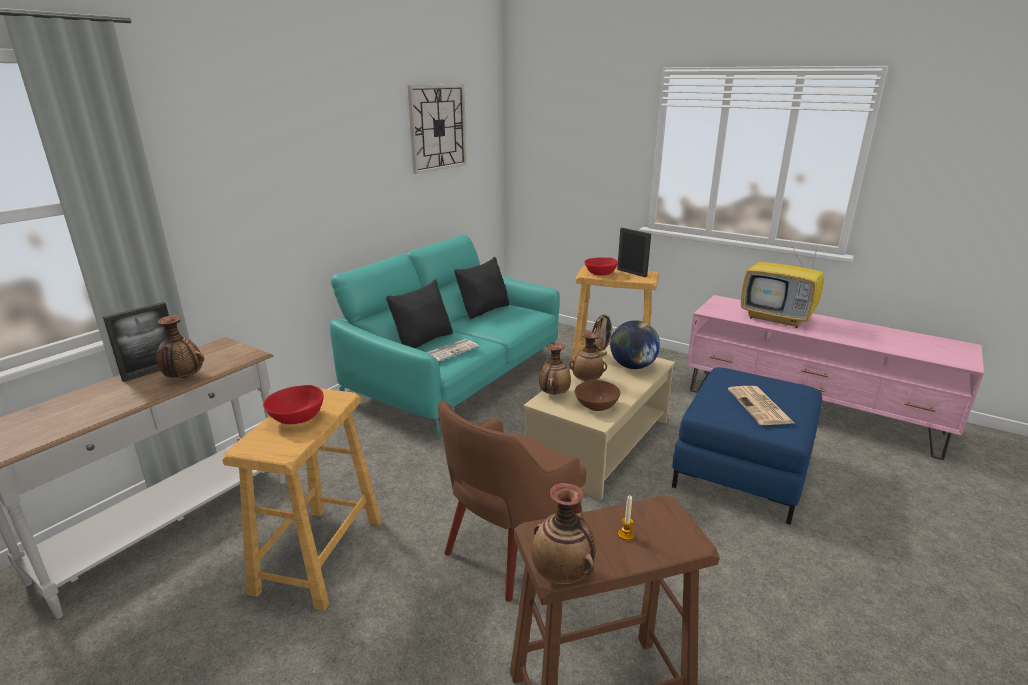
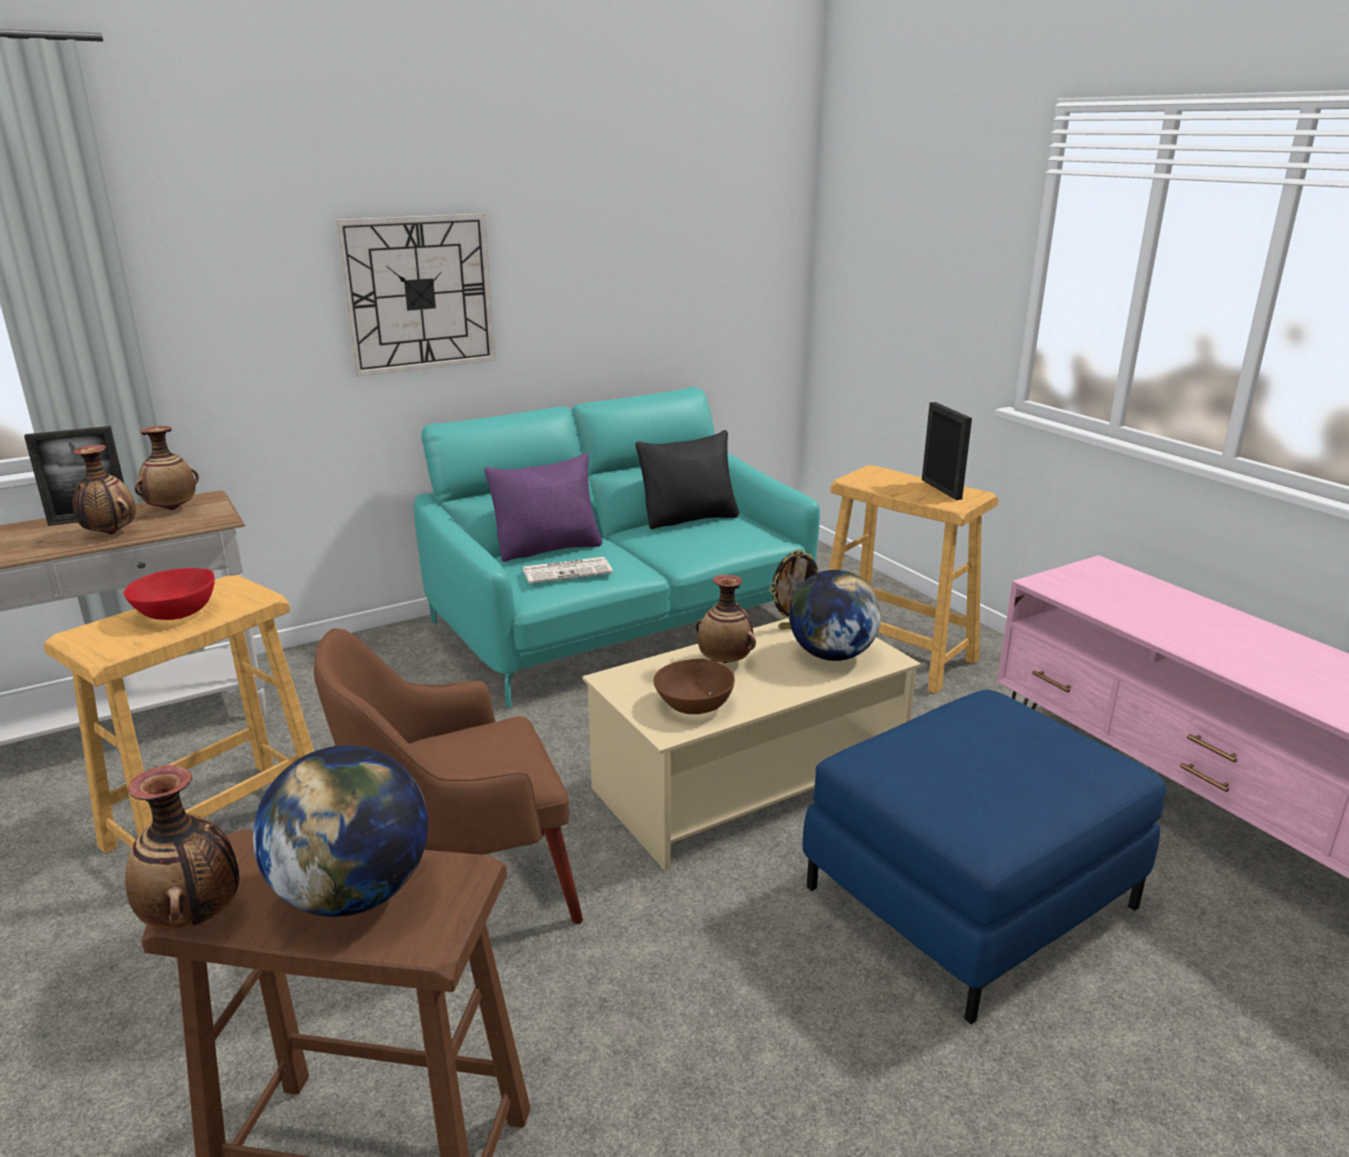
camera: 25 degrees right, 0 degrees up
(423, 340) = (548, 549): black pillow -> purple pillow
(437, 128) = (661, 204): wall clock -> wall clock (419, 294)
(554, 394) = (647, 670): vase -> vase (172, 509)
(600, 273) = (880, 482): red bowl -> none
(626, 534) = (353, 894): candle -> globe
(760, 406) = (978, 777): newspaper -> none
(778, 318) = (1181, 622): television -> none

